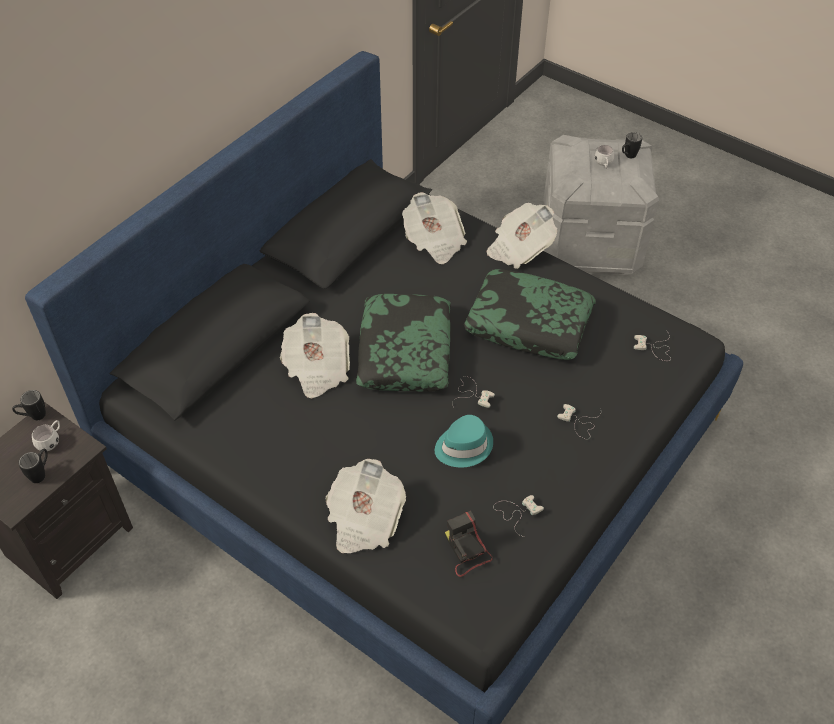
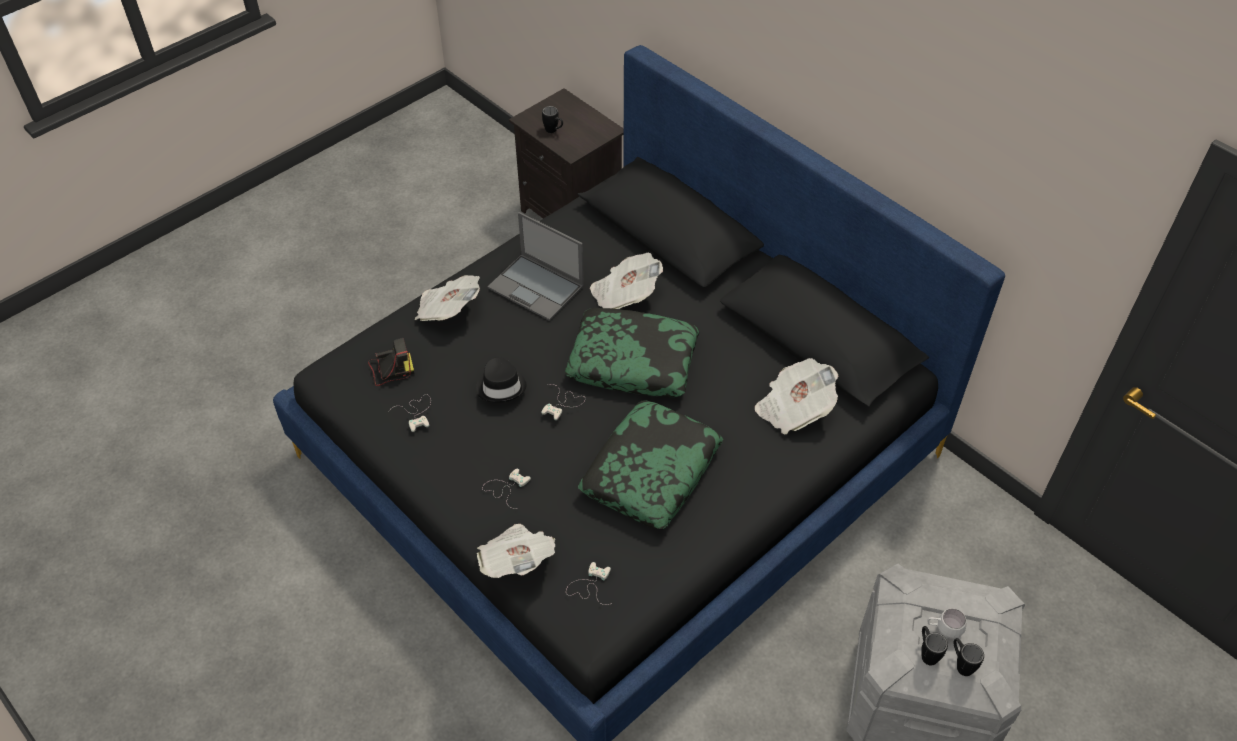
camera: 100 degrees right, 0 degrees up
(33, 416) = (611, 125): black mug -> black mug (926, 653)
(51, 441) = (583, 135): white mug -> none
(316, 443) = (537, 287): none -> laptop
(463, 446) = (501, 385): turquoise hat -> black hat
(519, 248) = (774, 488): newspaper -> newspaper (517, 561)

